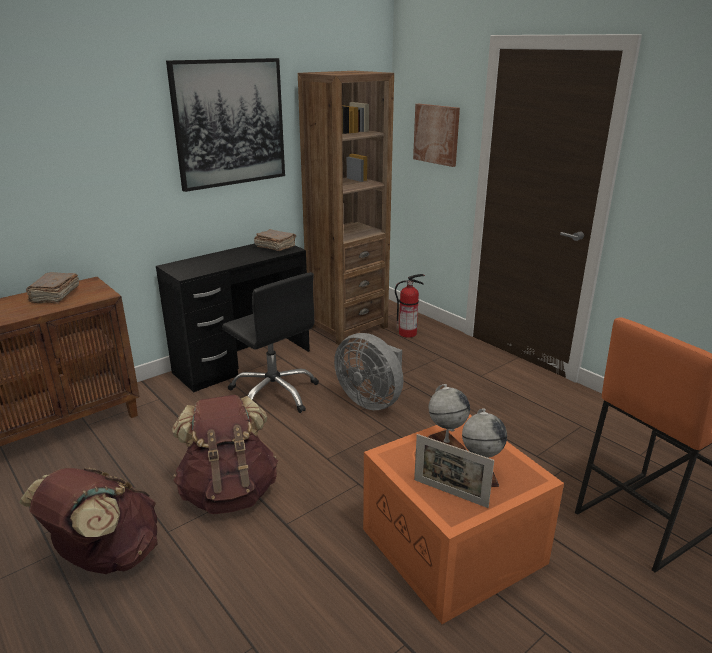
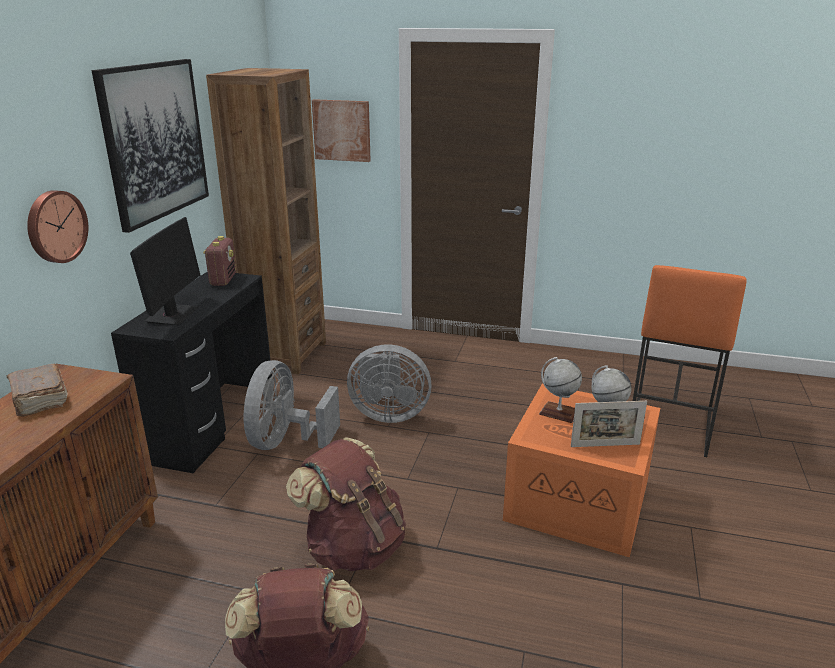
camera: 35 degrees left, 0 degrees up
(112, 175) = (55, 226): none -> wall clock
(206, 263) = (172, 315): none -> monitor
(274, 393) = (286, 441): black office chair -> grey fan
(275, 247) = (223, 280): brown book -> radio
(408, 333) = (352, 343): fire extinguisher -> none

